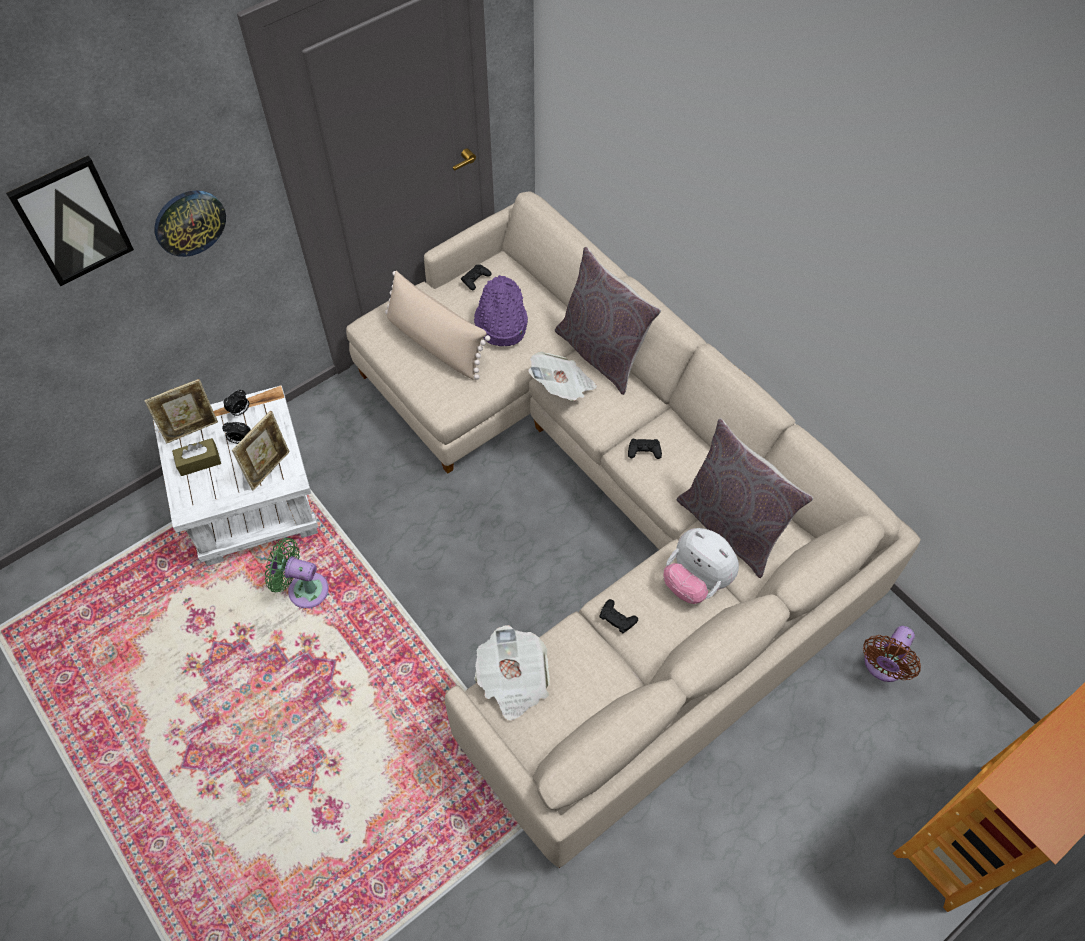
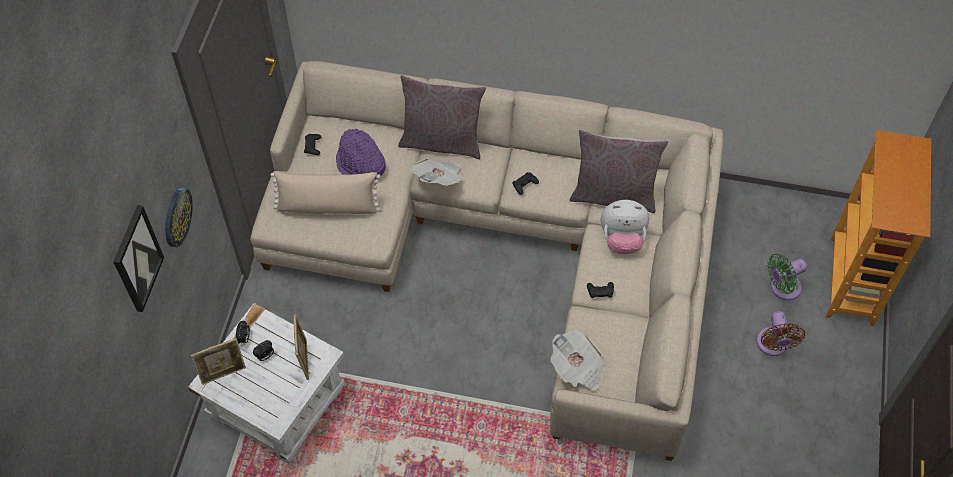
camera: 40 degrees left, 0 degrees up
(192, 430) = (223, 373): picture frame -> picture frame turned 45 degrees clockwise
(199, 461) = (251, 389): brown tissue box -> none
(304, 589) = (369, 429): green fan -> green fan (782, 288)
(883, 666) = (739, 222): brown fan -> brown fan (772, 345)

